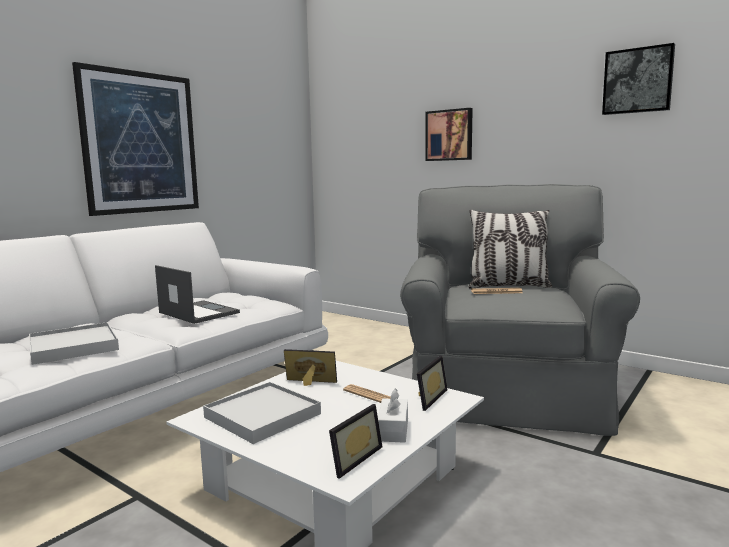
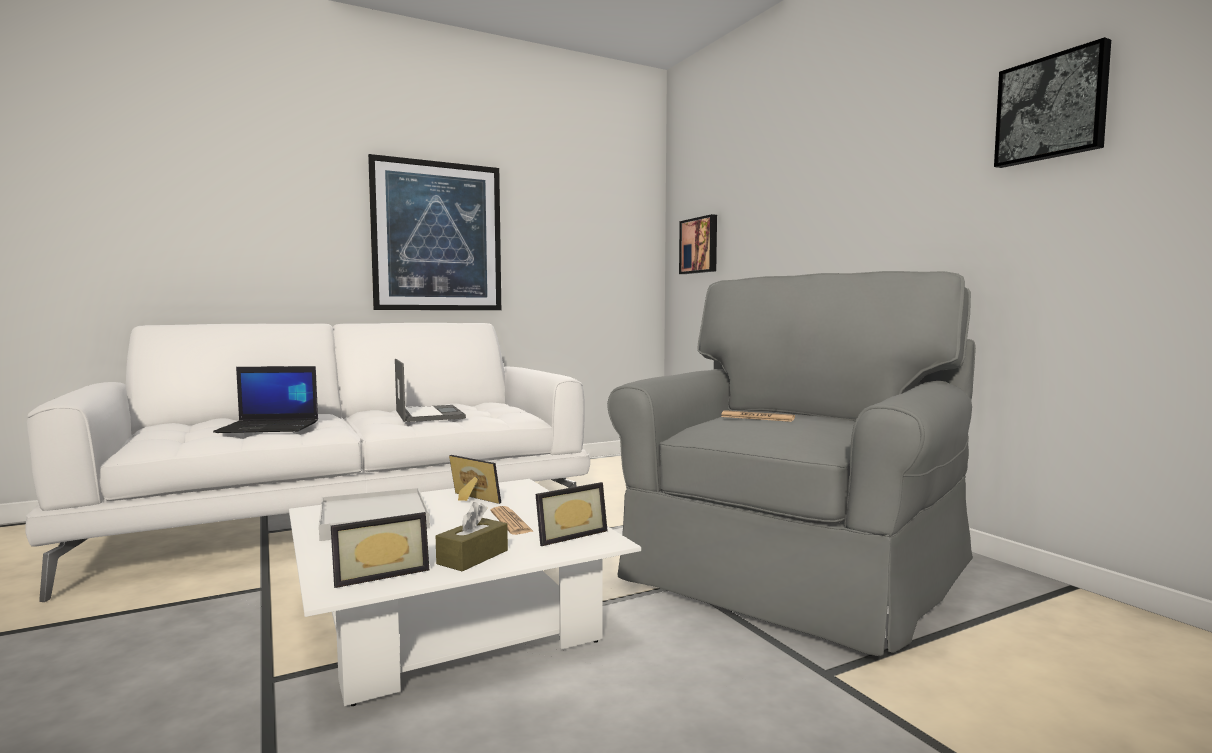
camera: 25 degrees right, 5 degrees down
(74, 347) = (270, 427): white tray -> laptop
(393, 430) = (473, 557): white tissue box -> brown tissue box
(449, 135) = (803, 219): picture -> picture (700, 245)
(508, 286) = (796, 415): pillow -> none

